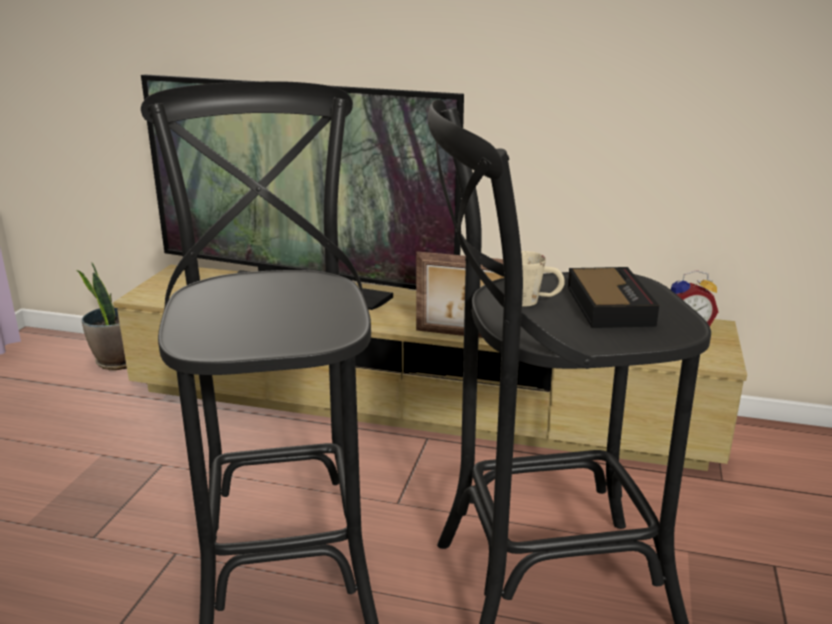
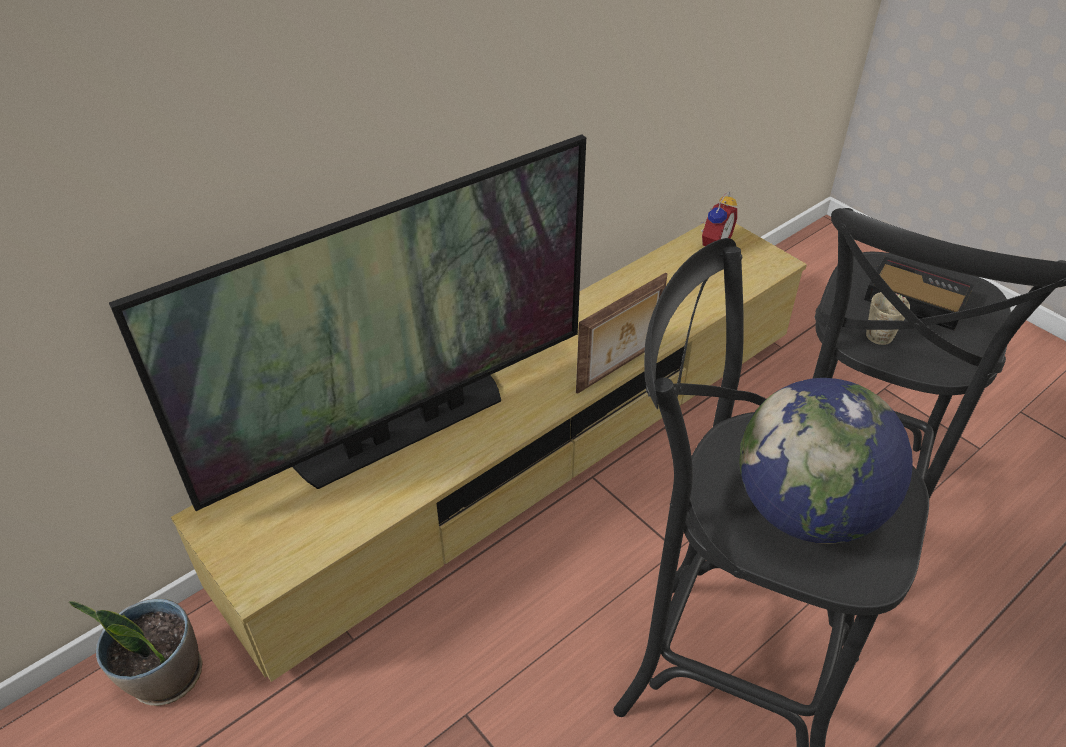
camera: 55 degrees left, 20 degrees up
(252, 313) = (807, 511): none -> globe

